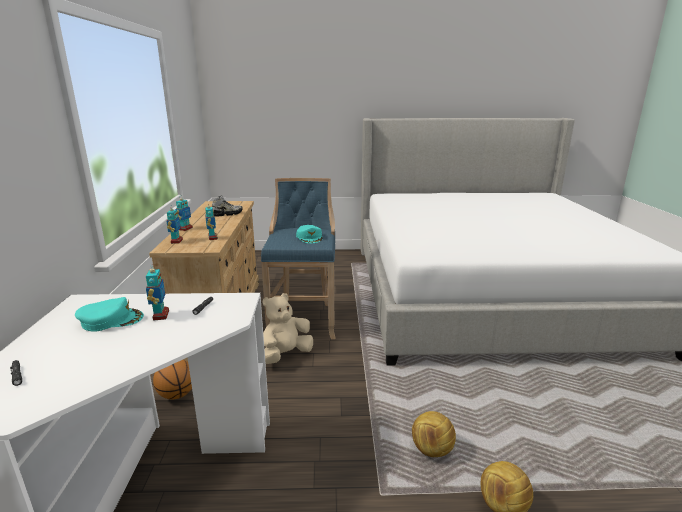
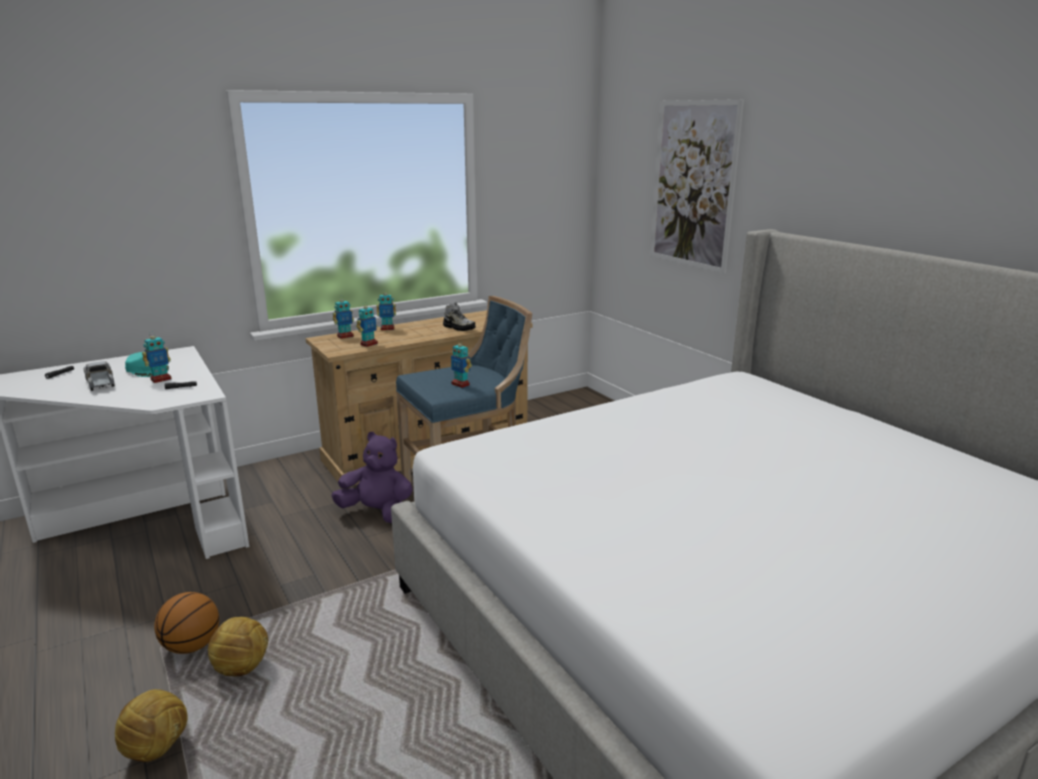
camera: 60 degrees right, 0 degrees up
(111, 348) = (101, 383): none -> toy truck
(177, 394) = (273, 484): basketball -> basketball (192, 646)
(286, 355) = (378, 513): beige plush toy -> purple plush toy
(300, 100) = (693, 185): none -> picture
(310, 237) = (460, 384): turquoise cap -> toy robot

